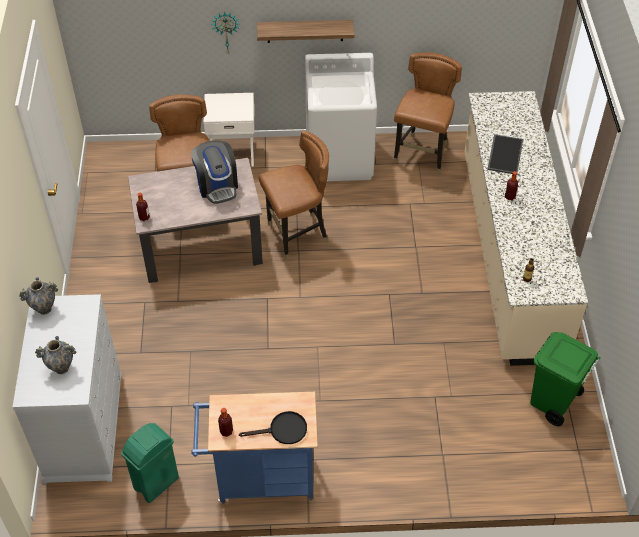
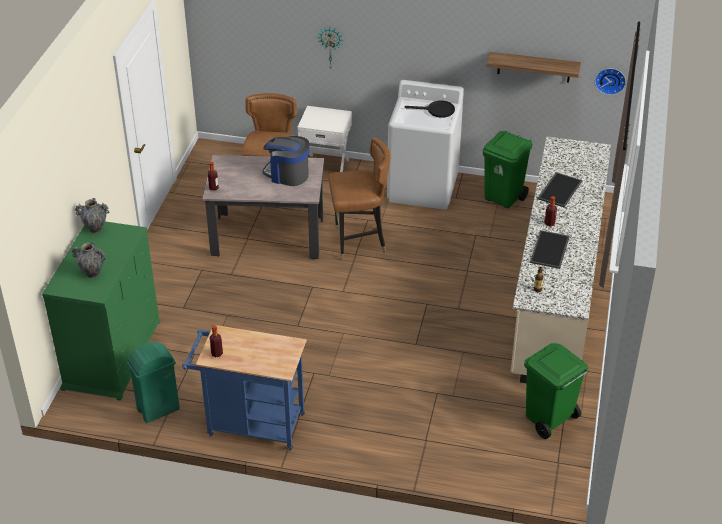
camera: 15 degrees right, 10 degrees down
(83, 426) = (112, 354): white dresser -> green dresser
(217, 185) = (287, 174): coffee machine -> coffee machine turned 120 degrees clockwise
(282, 430) = (266, 362): black frying pan -> black frying pan (436, 111)
(305, 31) = (402, 56): shelf -> shelf (534, 67)
(422, 155) = (503, 198): brown chair -> green trash can
(522, 228) = (550, 250): none -> tray
(525, 24) = (610, 80): none -> wall clock

